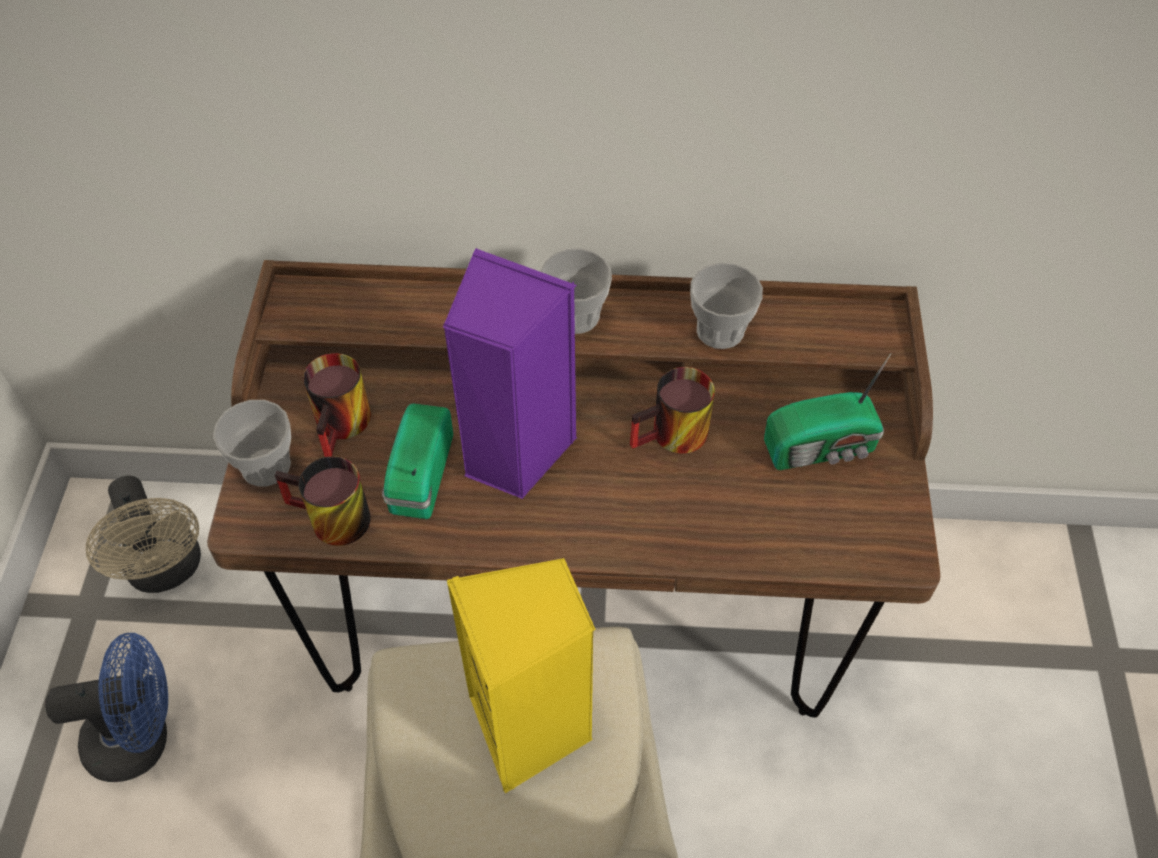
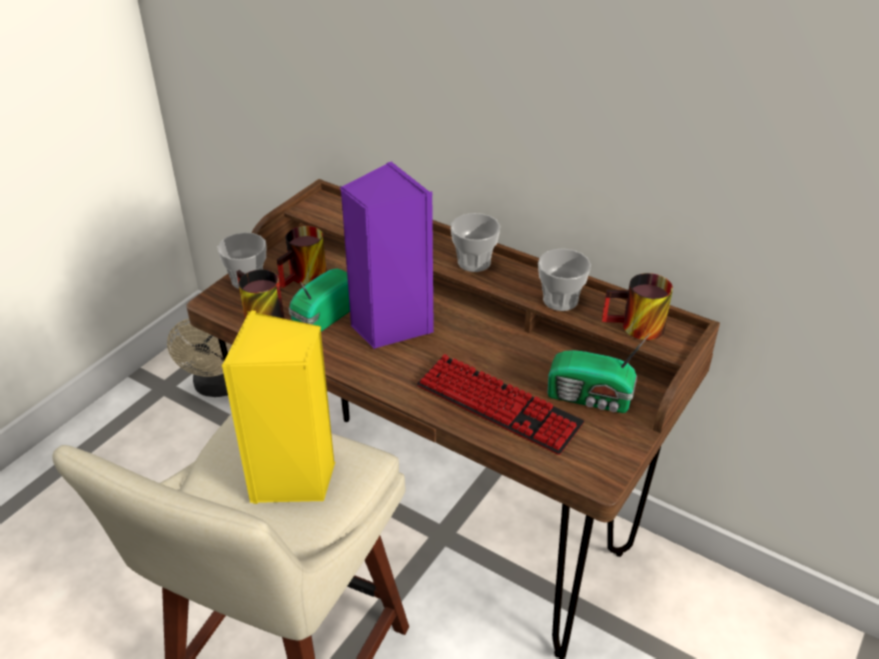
camera: 30 degrees right, 15 degrees down
(141, 738) = (141, 466): blue fan -> none
(673, 438) = (494, 355): mug -> mug (635, 328)
(728, 510) = (498, 405): none -> keyboard

